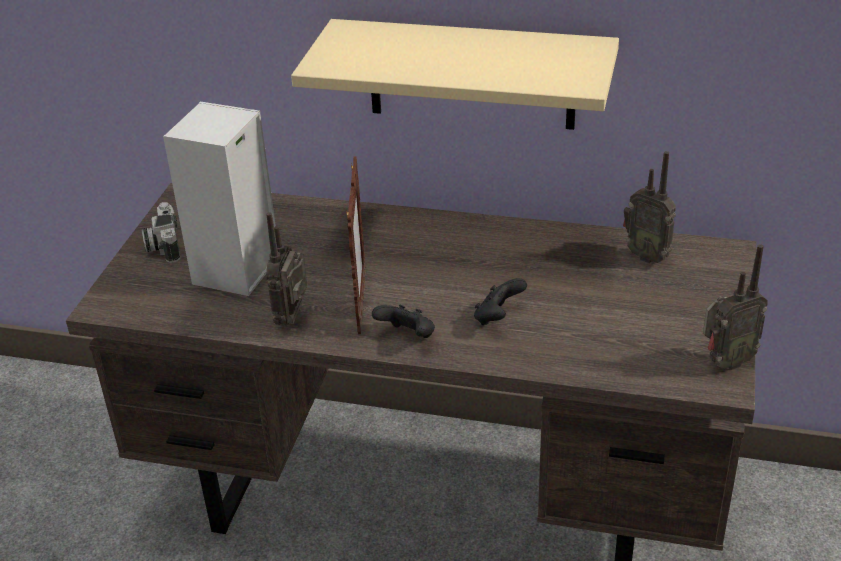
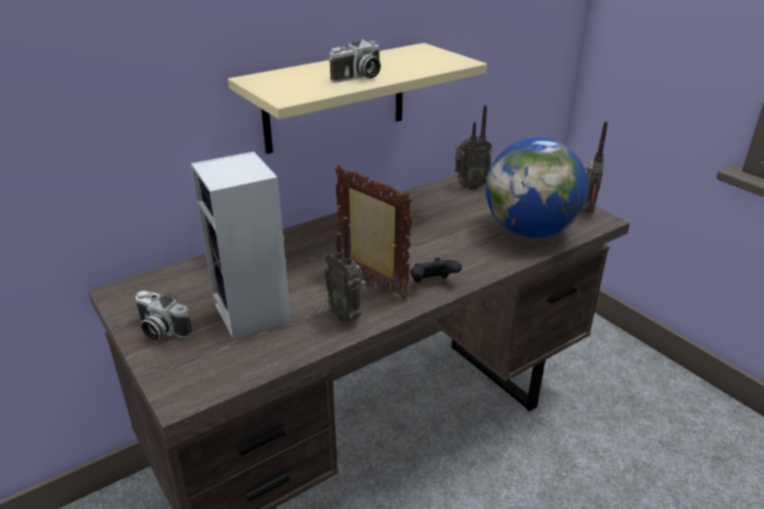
camera: 50 degrees left, 5 degrees down
(429, 65) = (358, 78): none -> camera
(498, 317) = (458, 248): black game controller -> none
(607, 346) = (530, 231): none -> globe

